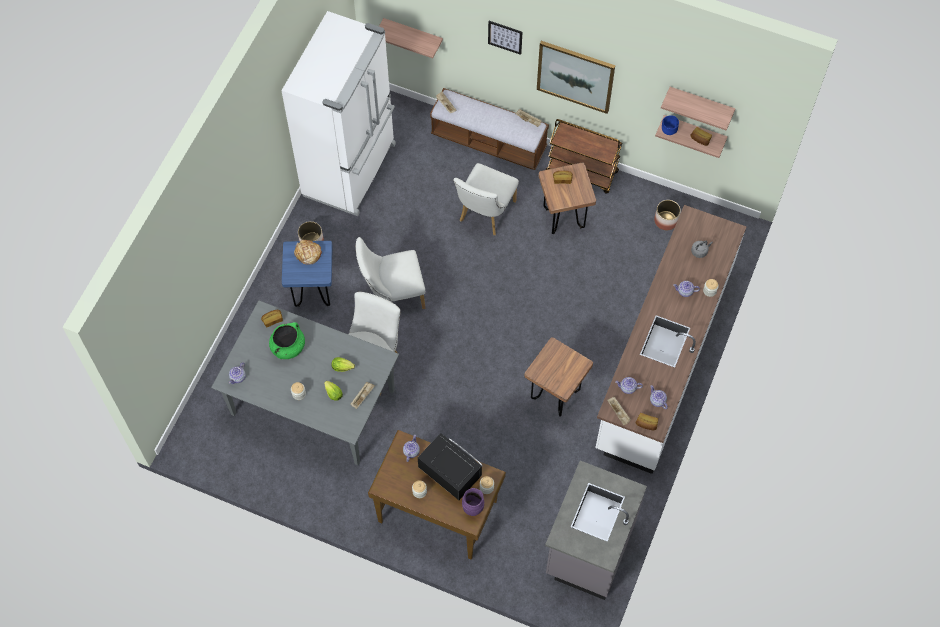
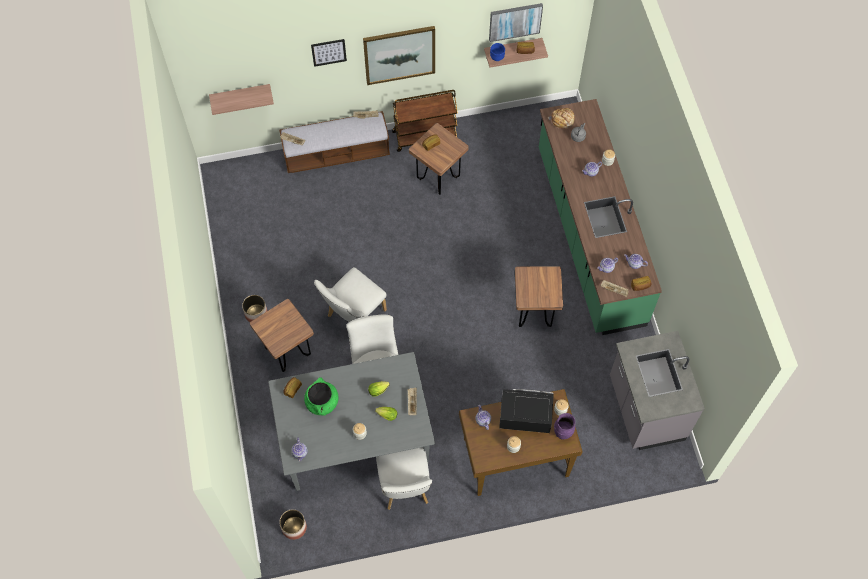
camera: 35 degrees left, 0 degrees up
(307, 254) = (277, 320): bread -> bread (562, 120)
(313, 292) = (288, 352): blue stool -> brown stool
(351, 170) = (244, 238): white fridge -> none
(484, 214) = (376, 210): white chair -> white chair (405, 488)
(663, 357) = (589, 236): white counter -> green counter
(666, 220) = (513, 135): planter -> planter (294, 527)
(700, 104) = (515, 21): shelf -> picture

